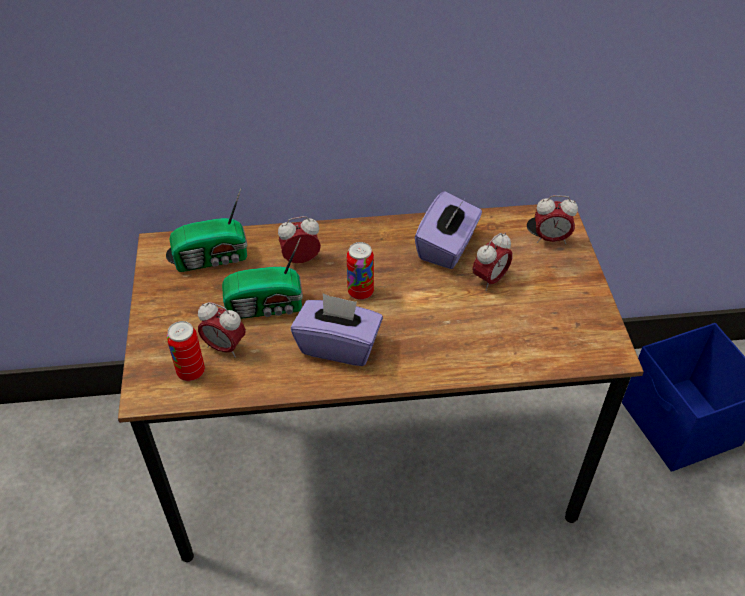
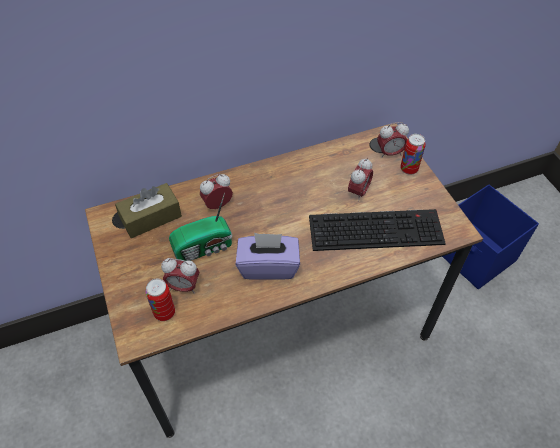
camera: 15 degrees left, 5 degrees up
(214, 258) = (151, 217): radio -> brown tissue box
(360, 292) = (270, 221): can -> can (409, 169)
(447, 247) = (320, 174): purple tissue box -> none
(498, 329) = (377, 229): none -> keyboard

